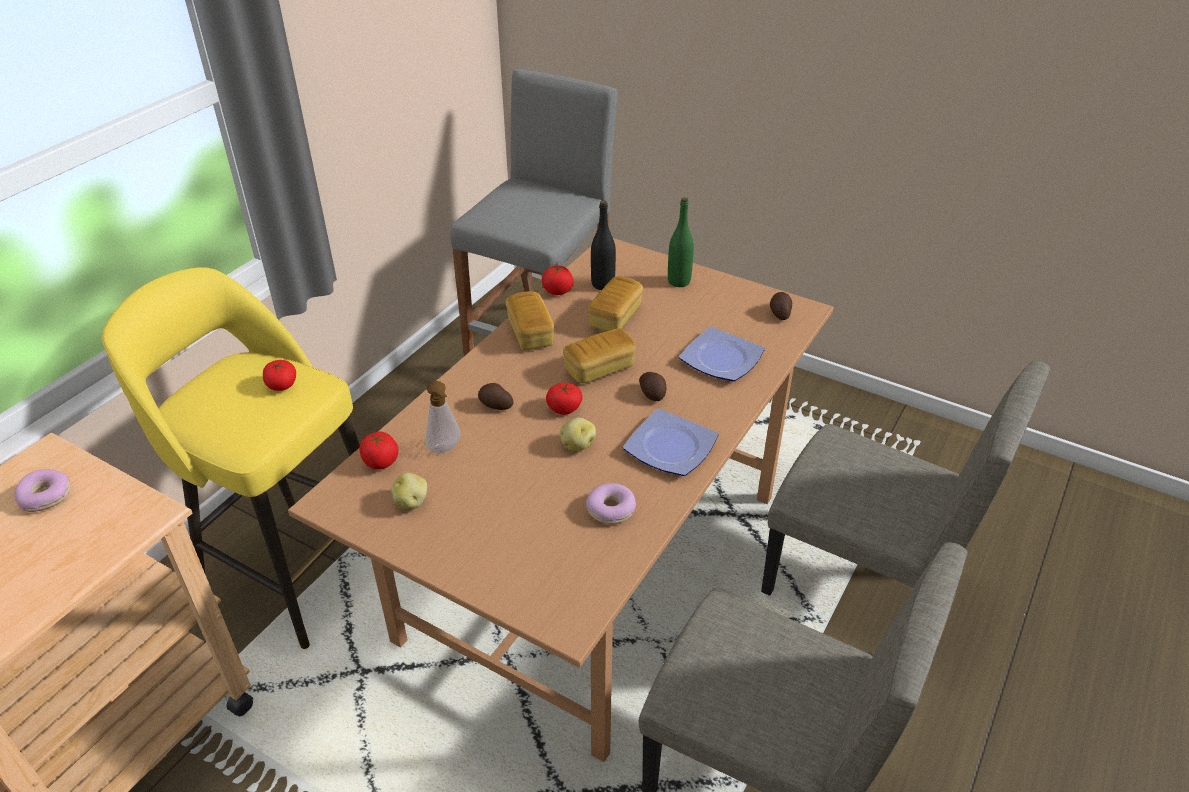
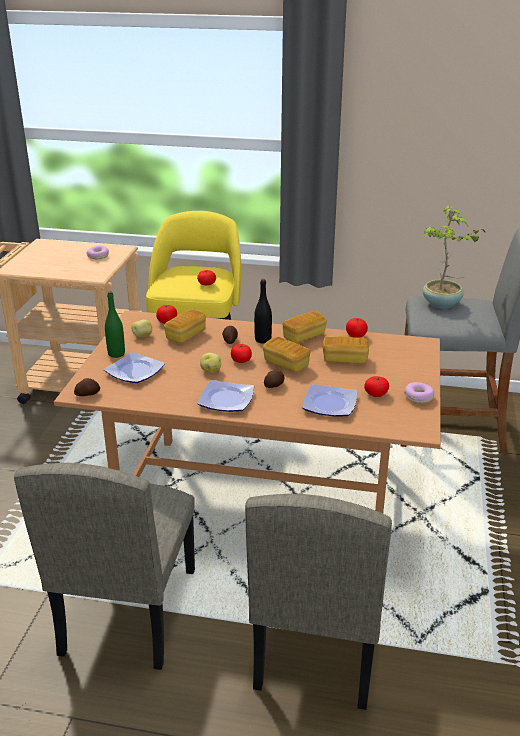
camera: 70 degrees right, 10 degrees down
(445, 449) = (186, 335): soap dispenser -> bread
(506, 208) = (442, 304): none -> potted plant
(535, 533) = (135, 372): none -> plate
(603, 284) = (378, 348): black bottle -> black bottle (263, 340)
(611, 509) = (163, 390): donut -> donut (418, 397)
(679, 281) = (408, 374): green bottle -> green bottle (116, 354)
(711, 317) = (376, 393): none -> tomato
(779, 313) = (406, 420): potato -> potato (87, 394)

